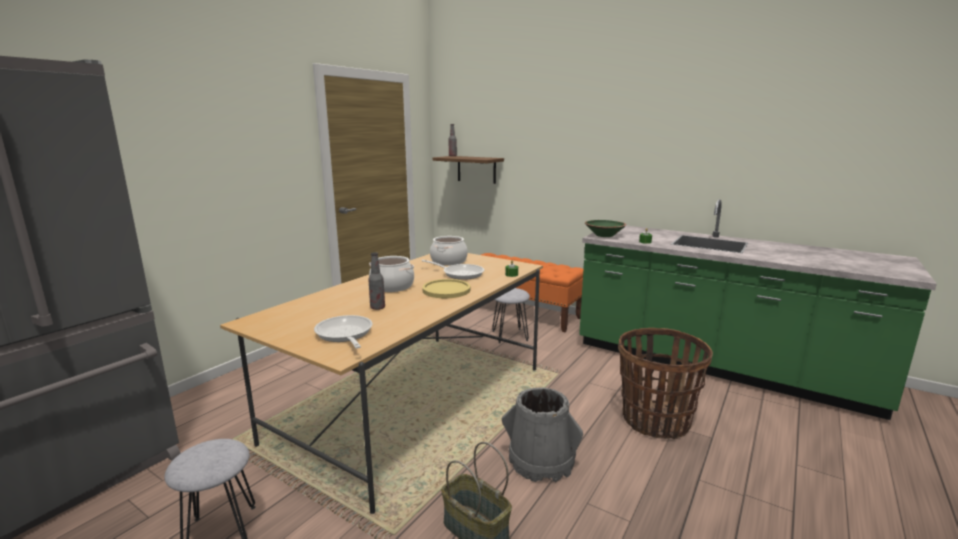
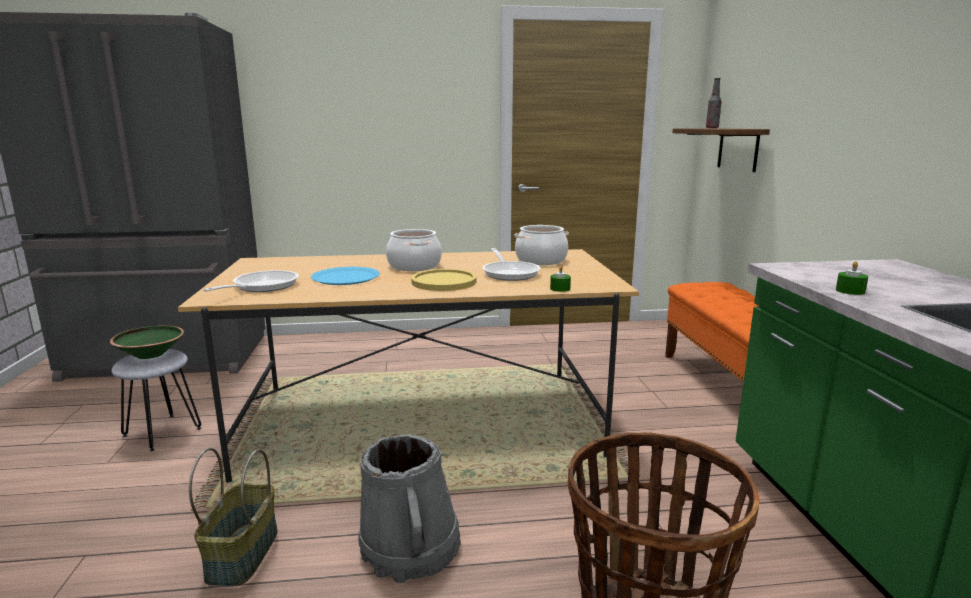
camera: 50 degrees right, 0 degrees up
(377, 308) = (345, 277): bottle -> blue plate
(510, 335) = (659, 406): grey stool -> none
(604, 235) = (802, 268): green bowl -> green bowl (150, 354)

